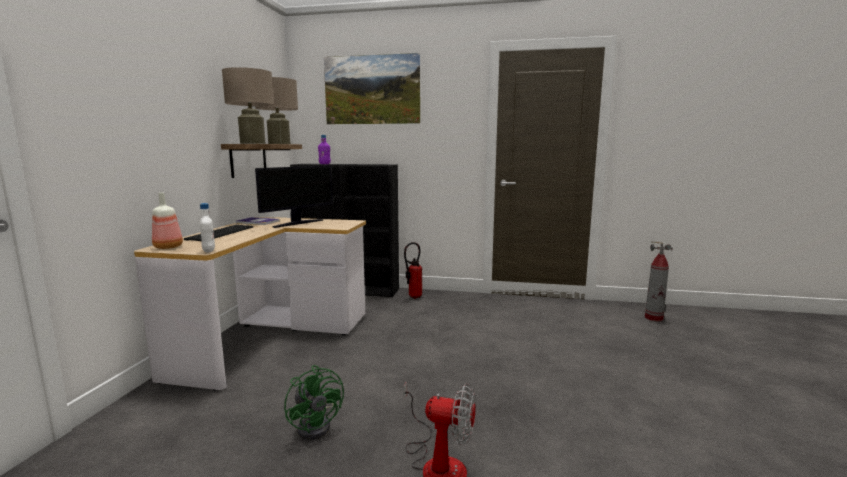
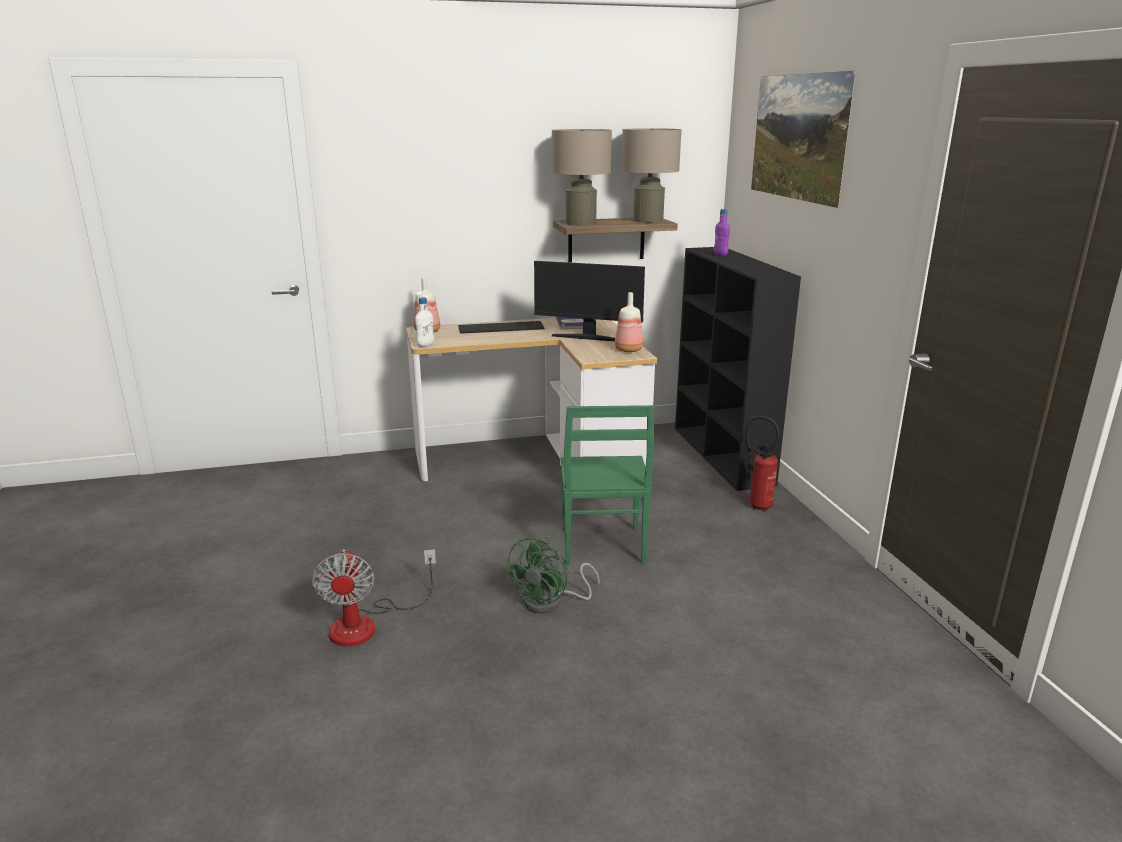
camera: 65 degrees right, 10 degrees up
(317, 425) = (395, 544): green fan -> green fan (551, 602)
(340, 221) = (627, 349): none -> bottle
(413, 344) = (601, 546): none -> green chair
(654, 318) = (1029, 810): fire extinguisher -> none

